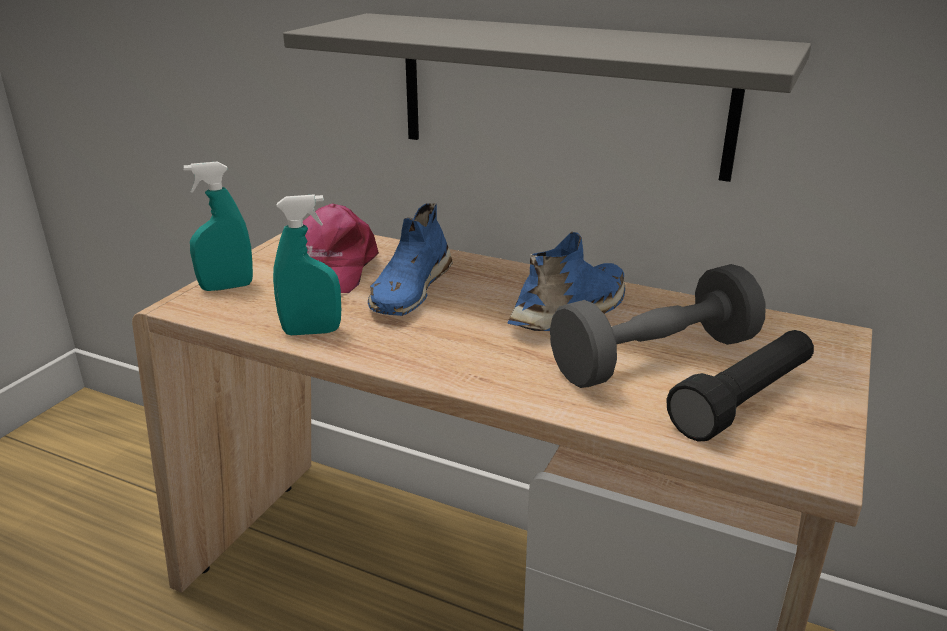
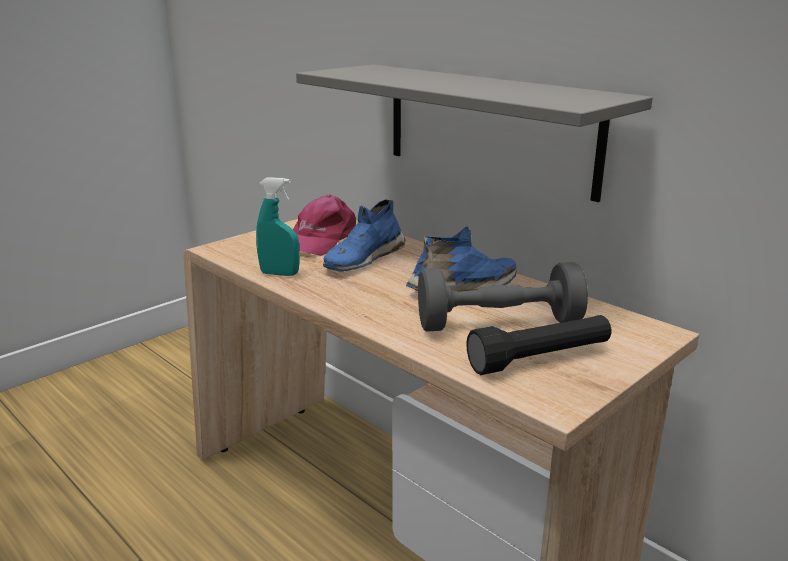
camera: 20 degrees right, 5 degrees down
(227, 287) = (248, 242): turquoise spray bottle -> none

